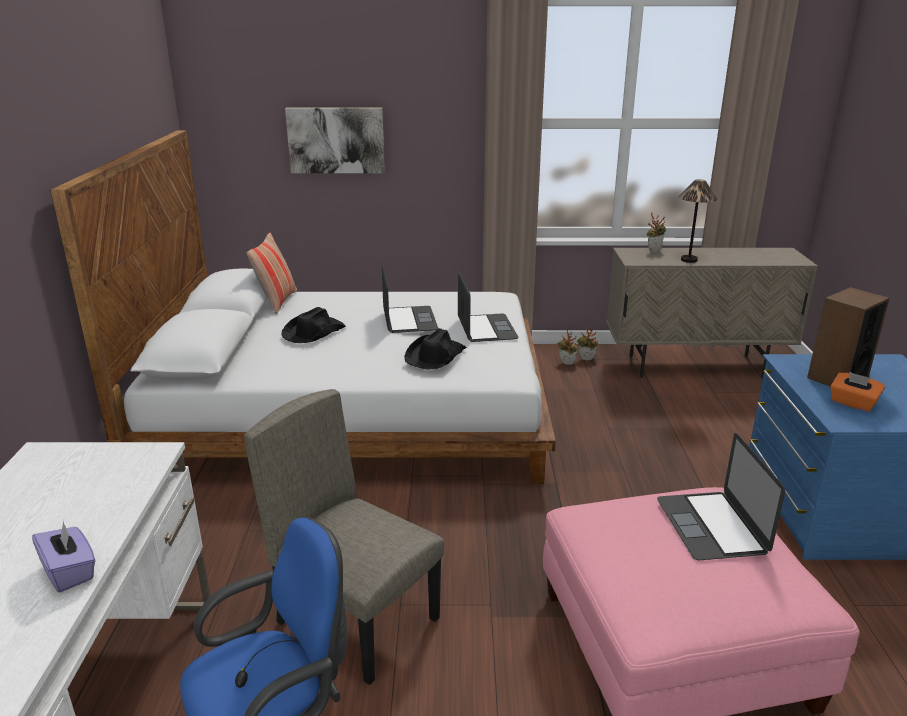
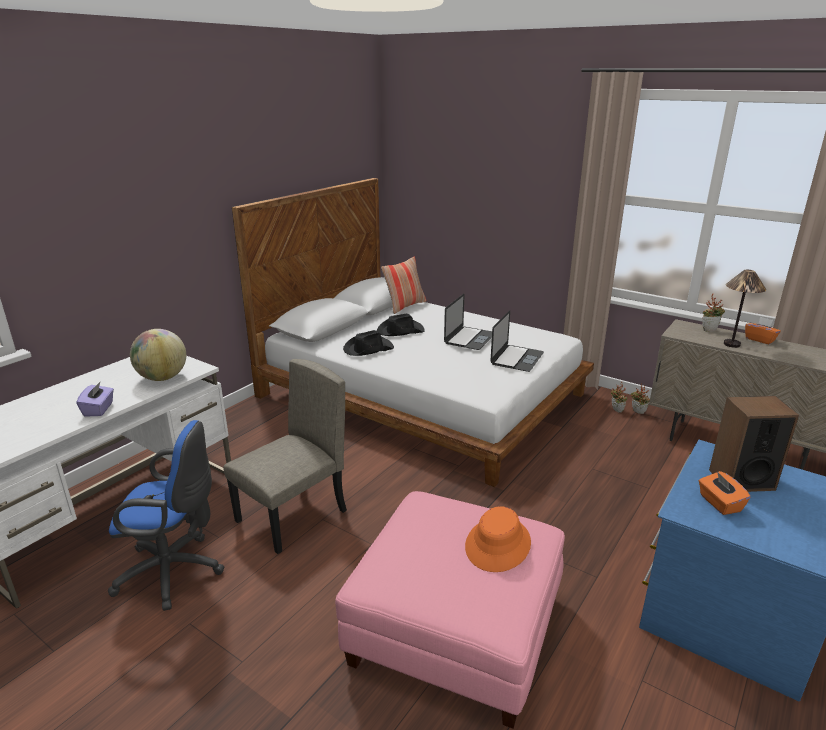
camera: 35 degrees right, 0 degrees up
(113, 486) = (162, 378): none -> globe
(336, 140) = (474, 196): picture -> none
(358, 620) = (292, 516): beige chair -> beige chair turned 60 degrees clockwise
(435, 356) = (452, 366): black hat -> black hat (368, 349)
(701, 250) = (760, 339): none -> orange tissue box
(711, 525) = (498, 544): laptop -> orange hat

